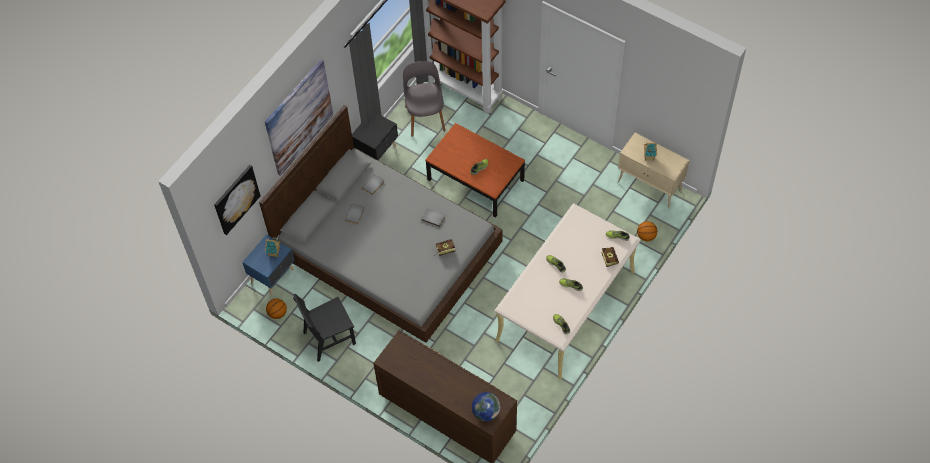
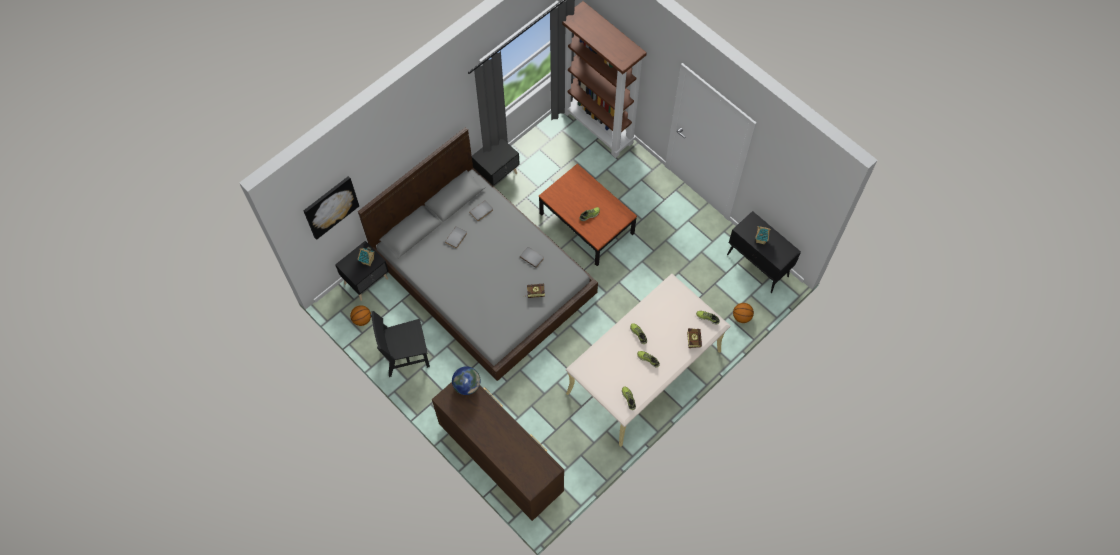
camera: 10 degrees right, 5 degrees up
(273, 276) = (367, 281): blue nightstand -> black nightstand
(299, 117) = (411, 135): picture -> none
(425, 117) = (553, 149): grey chair -> none
(486, 412) = (530, 475): globe -> globe (467, 385)
(650, 186) = (758, 266): beige cabinet -> black cabinet

